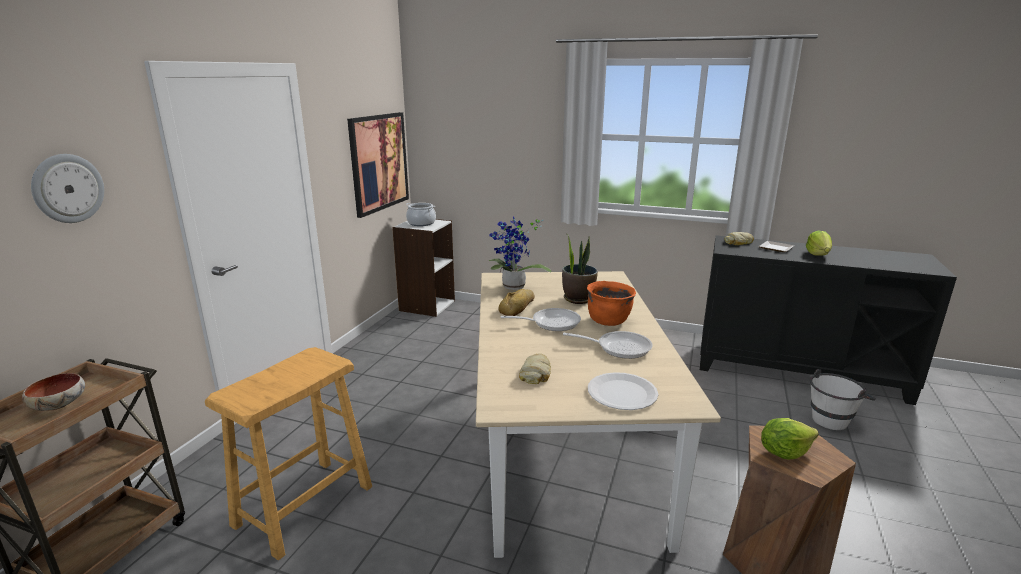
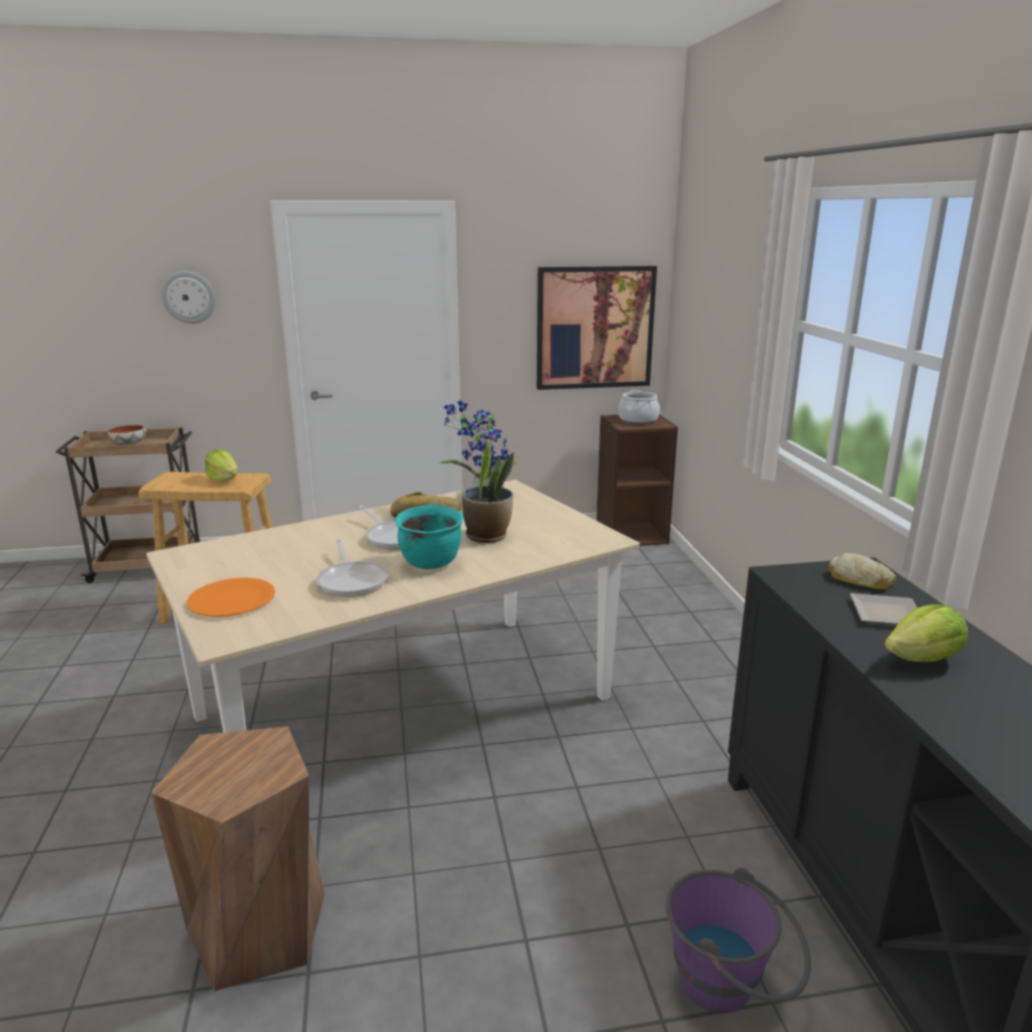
camera: 60 degrees right, 0 degrees up
(426, 305) = (631, 534): white bookcase -> brown bookcase
(536, 373) = (256, 554): bread -> none
(609, 321) = (431, 563): orange cooking pot -> turquoise cooking pot
(622, 393) = (232, 600): white plate -> orange plate
(784, 452) = (226, 758): lettuce -> lettuce (224, 480)
(833, 418) = (731, 987): white bucket -> purple bucket

